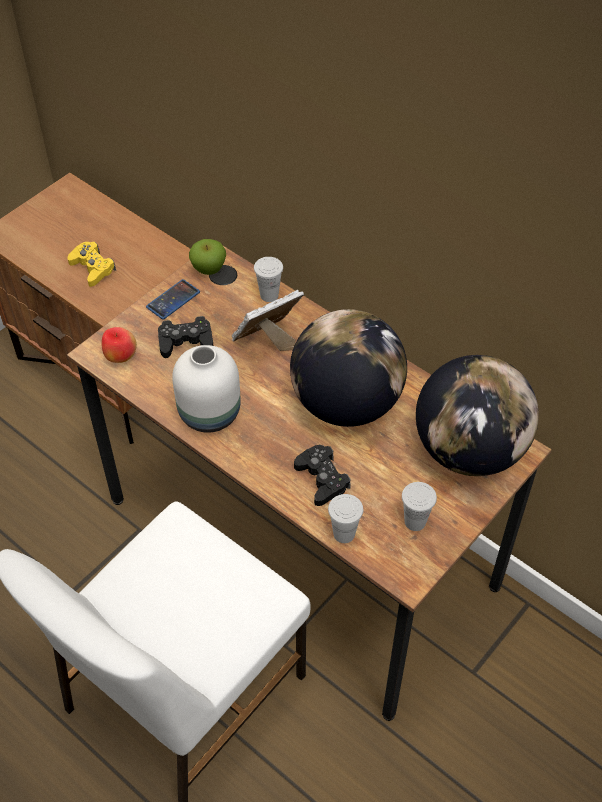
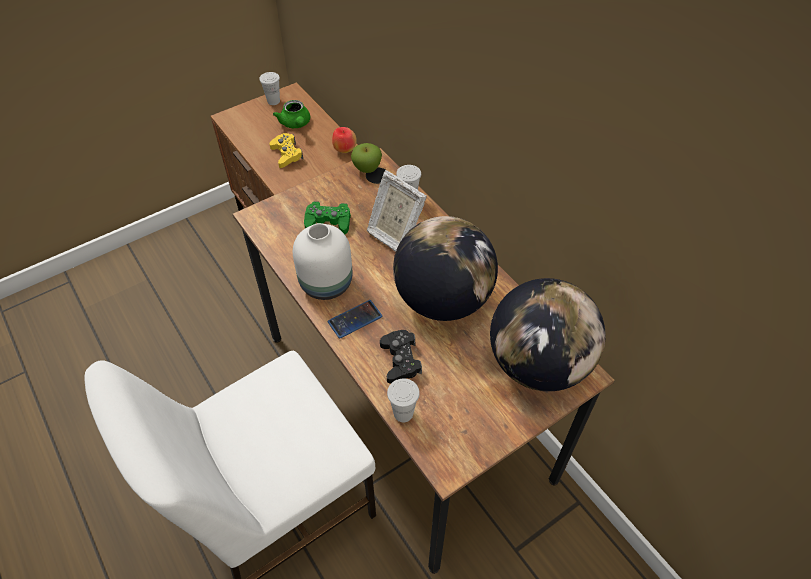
camera: 15 degrees right, 0 degrees up
(90, 227) = (296, 124): none -> green teapot
(120, 357) = (272, 224): apple -> apple (344, 150)
(173, 300) = (330, 187): phone -> phone (355, 319)
(186, 342) = (328, 222): black game controller -> green game controller
(267, 341) = (394, 234): picture frame -> picture frame turned 120 degrees counterclockwise
(415, 521) = (469, 417): white cup -> white cup (273, 101)

